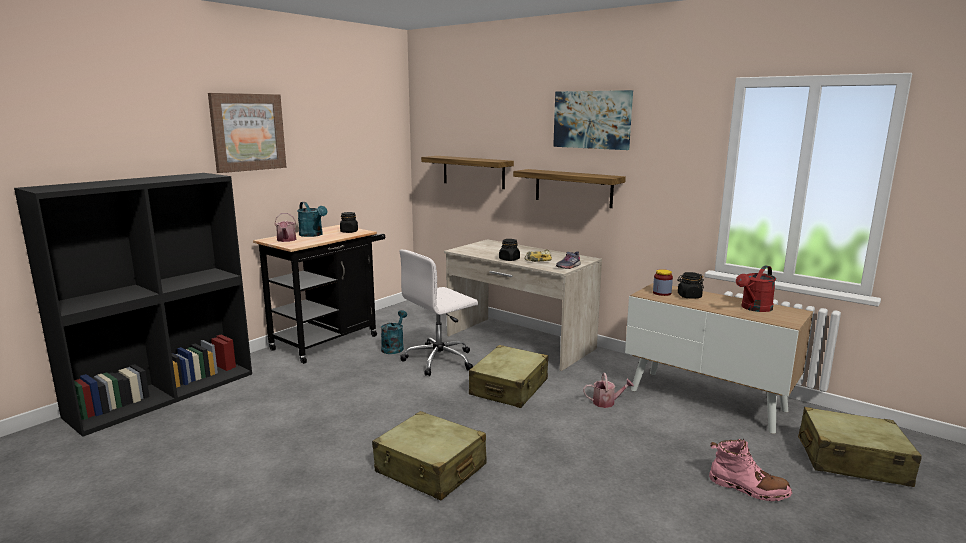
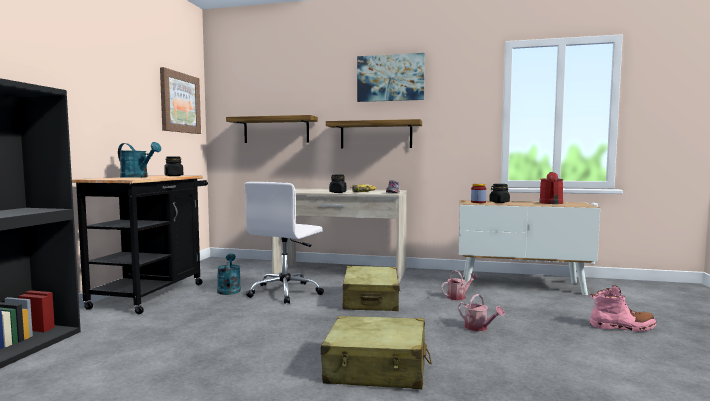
camera: 25 degrees left, 10 degrees down
(247, 132) = (66, 60): picture -> picture (179, 103)
(286, 240) = (113, 178): watering can -> watering can (479, 328)
(851, 460) = (649, 300): beige suitcase -> none

